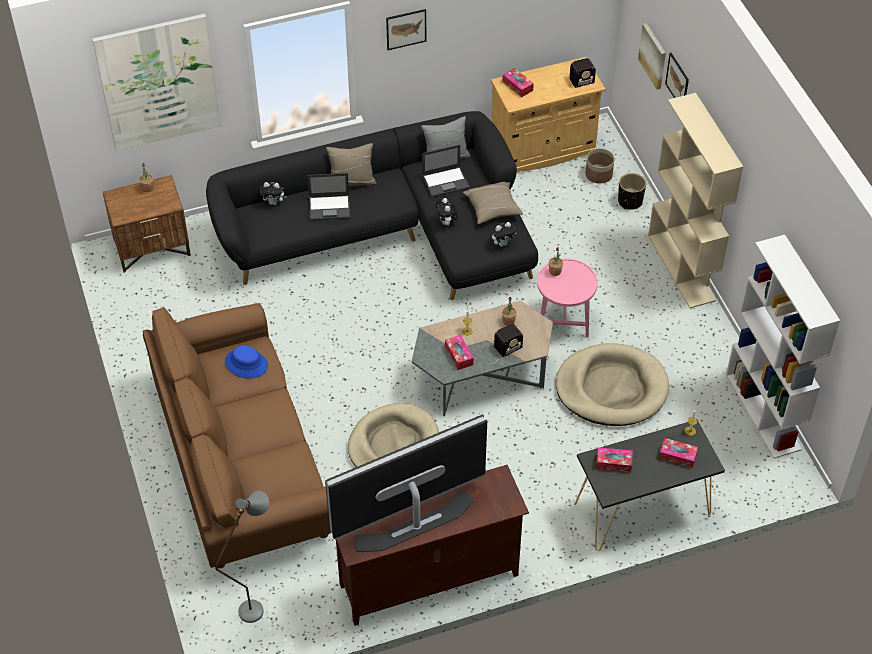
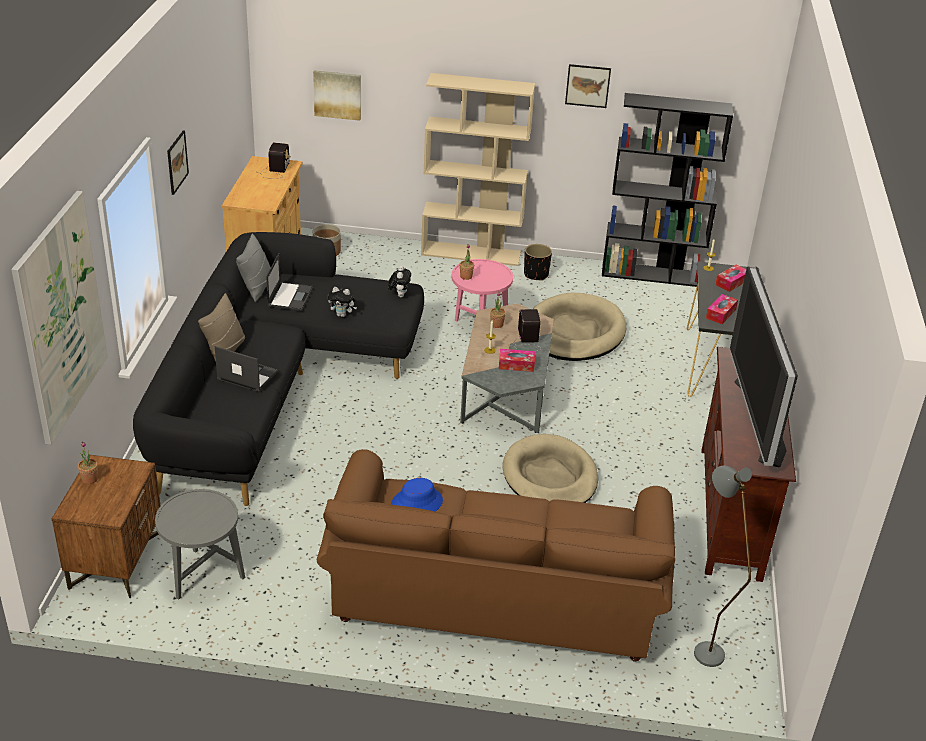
camera: 65 degrees left, 15 degrees down
(162, 297) = (203, 577): none -> grey side table
(274, 202) = (197, 409): plush toy -> none
(330, 207) = (247, 375): laptop -> laptop turned 90 degrees counterclockwise
(493, 208) = (352, 284): beige pillow -> none
(517, 86) = (247, 196): tissue box -> none
(630, 201) = (374, 249): black planter -> black planter (536, 274)
(677, 81) = (391, 88): picture -> picture (587, 85)
(763, 412) = (652, 274): white bookcase -> black bookcase

